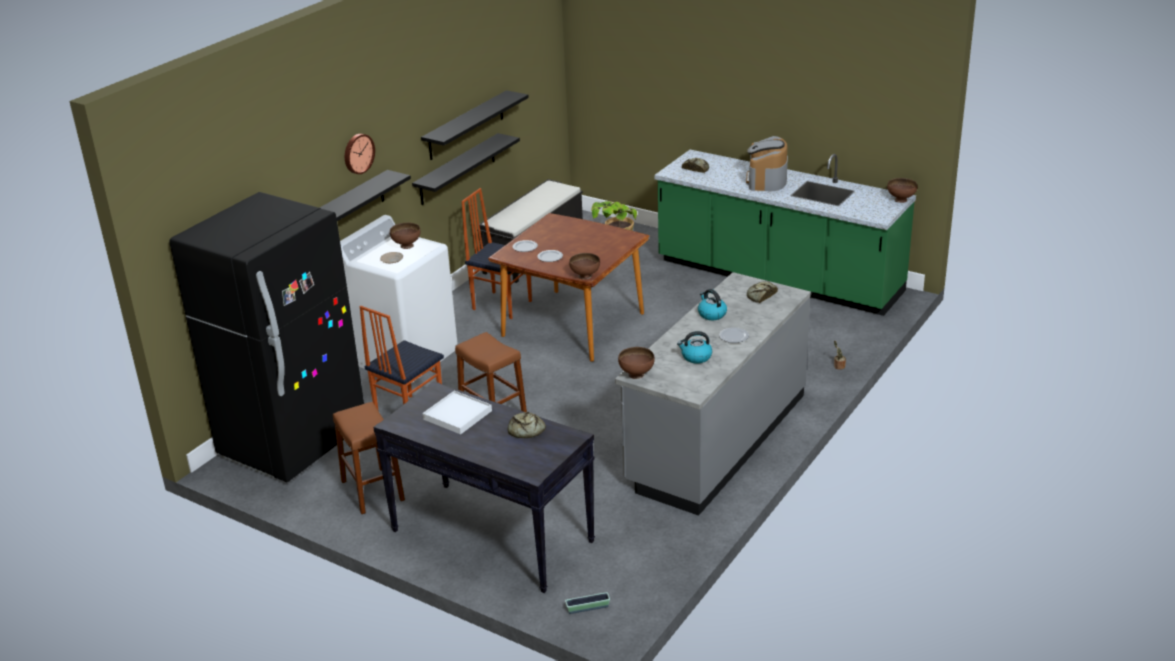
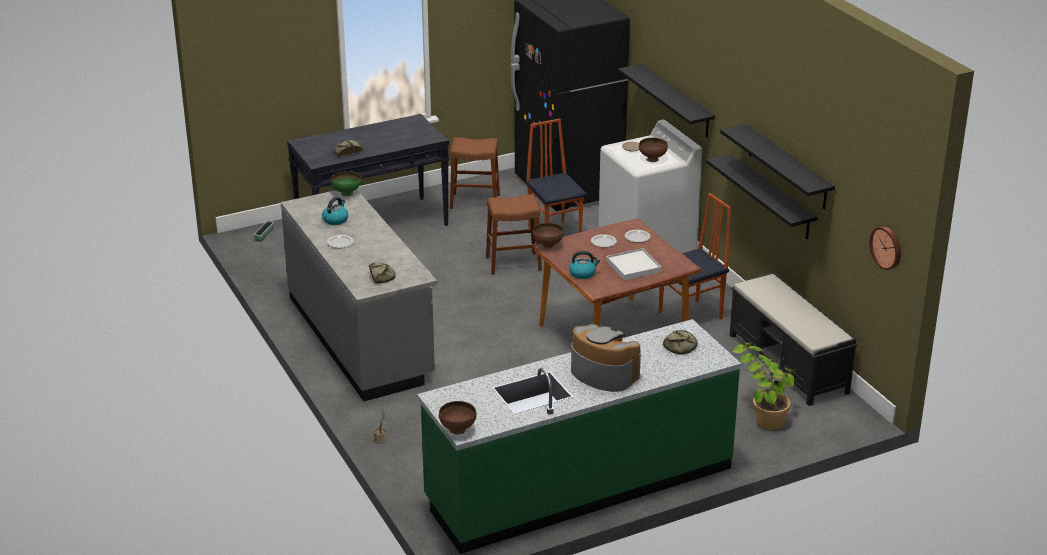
camera: 120 degrees right, 0 degrees up
(358, 153) = (697, 73): wall clock -> wall clock (887, 247)
(457, 415) = (396, 137): white tray -> white tray (633, 266)
(636, 375) = (346, 193): brown bowl -> green bowl
(711, 314) = (383, 246): kettle -> kettle (583, 273)

